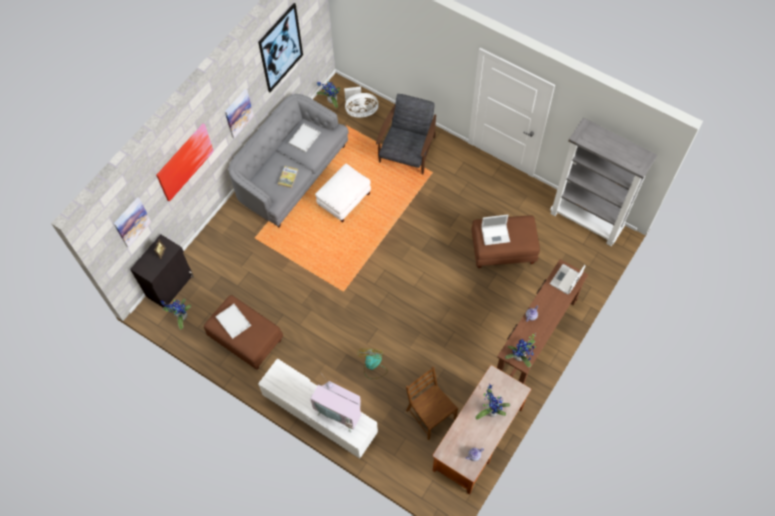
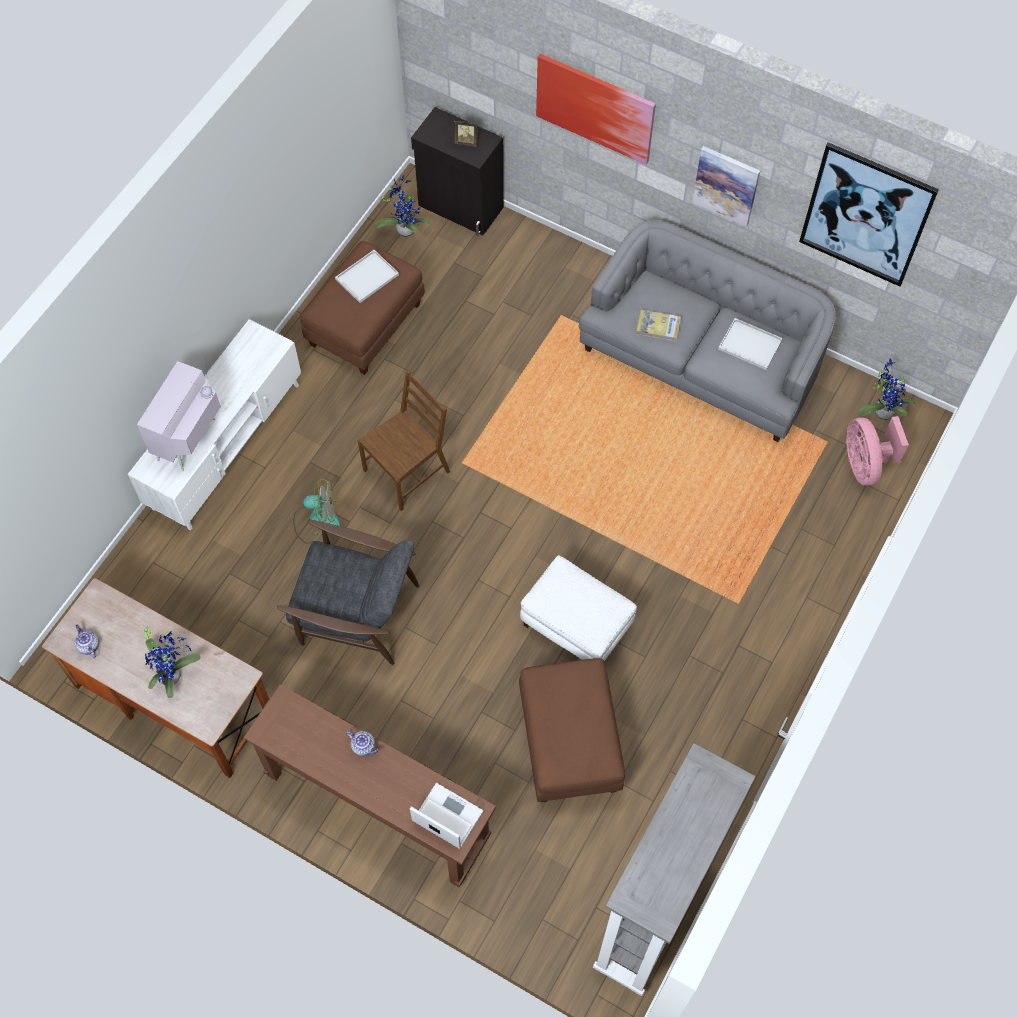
camera: 85 degrees right, 0 degrees up
(131, 222) = (470, 55): picture -> none
(344, 199) = (656, 450): white ottoman -> white ottoman (577, 624)
(360, 111) = (864, 464): white fan -> pink fan
(407, 152) = (781, 554): grey armchair -> grey armchair (356, 612)
(430, 414) = (224, 617): brown chair -> brown chair (407, 471)
(496, 234) = (567, 698): laptop -> none
(520, 357) = (276, 726): potted plant -> none

